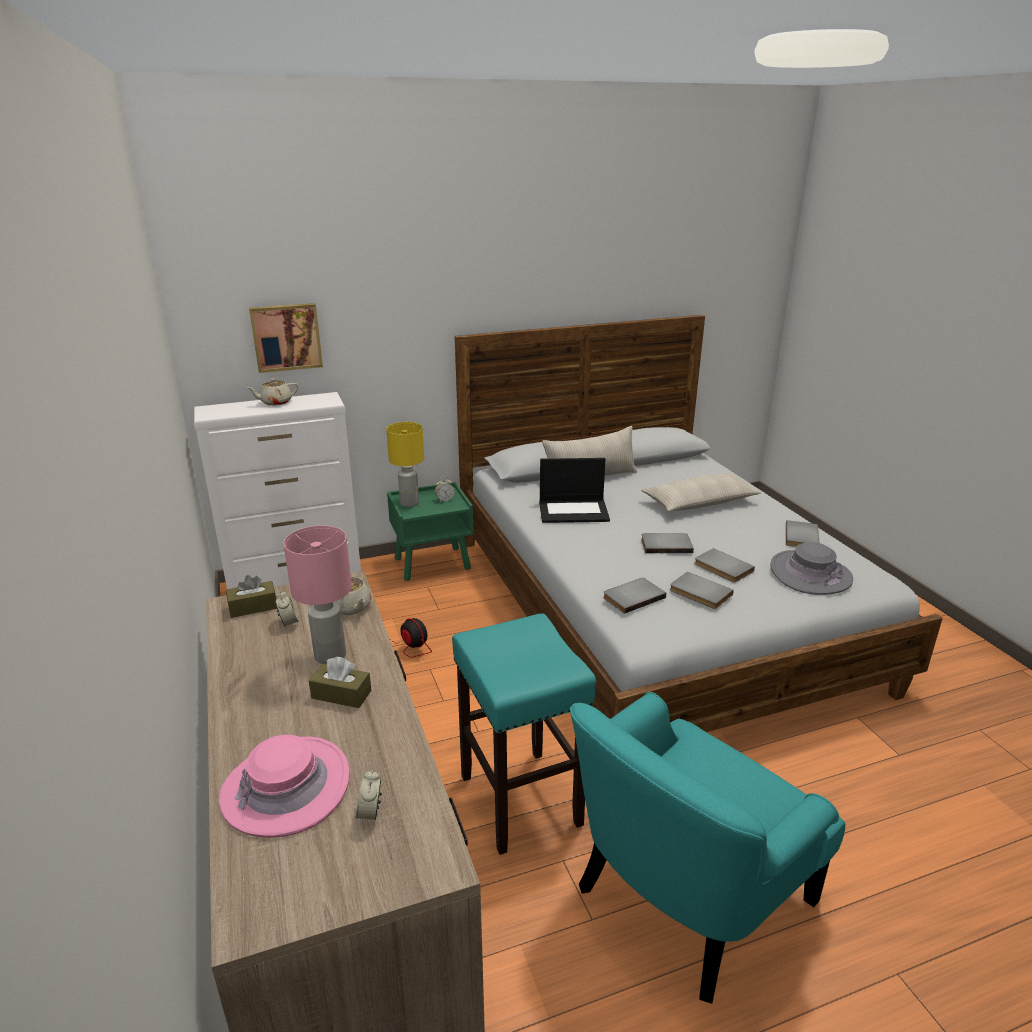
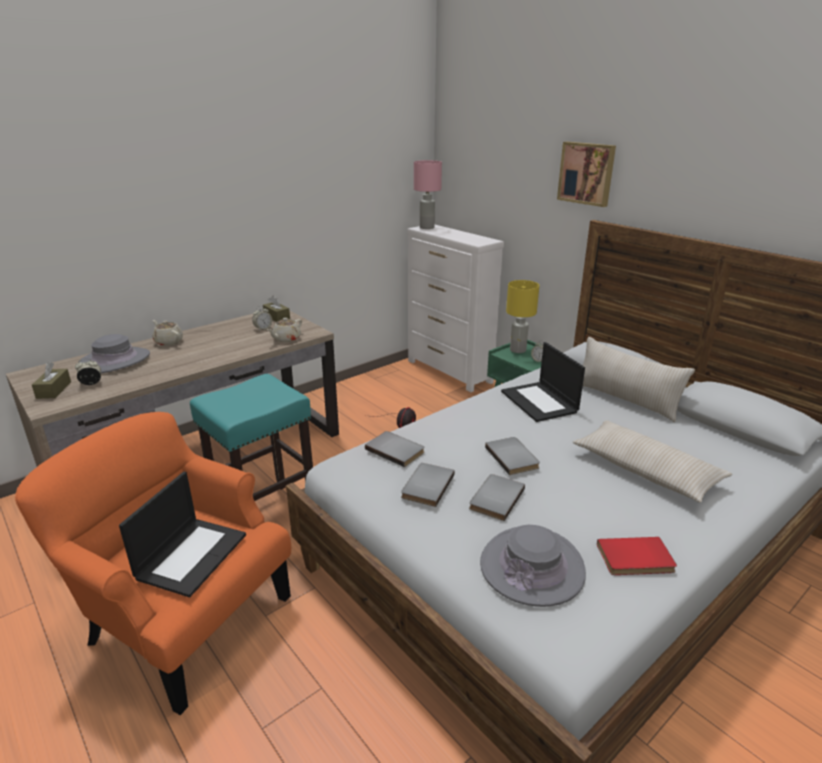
camera: 70 degrees right, 0 degrees up
(275, 402) = (460, 234): beige teapot -> beige teapot (168, 342)
(286, 337) = (487, 189): picture -> picture (587, 173)
(286, 787) = (115, 361): pink hat -> grey hat
(330, 656) = (231, 345): pink table lamp -> pink table lamp (426, 227)
(341, 694) = (194, 356): brown tissue box -> brown tissue box (54, 390)
(687, 894) = (184, 620): turquoise armchair -> orange armchair
(729, 781) = (192, 555): none -> laptop
(803, 537) = (636, 560): grey book -> red book

